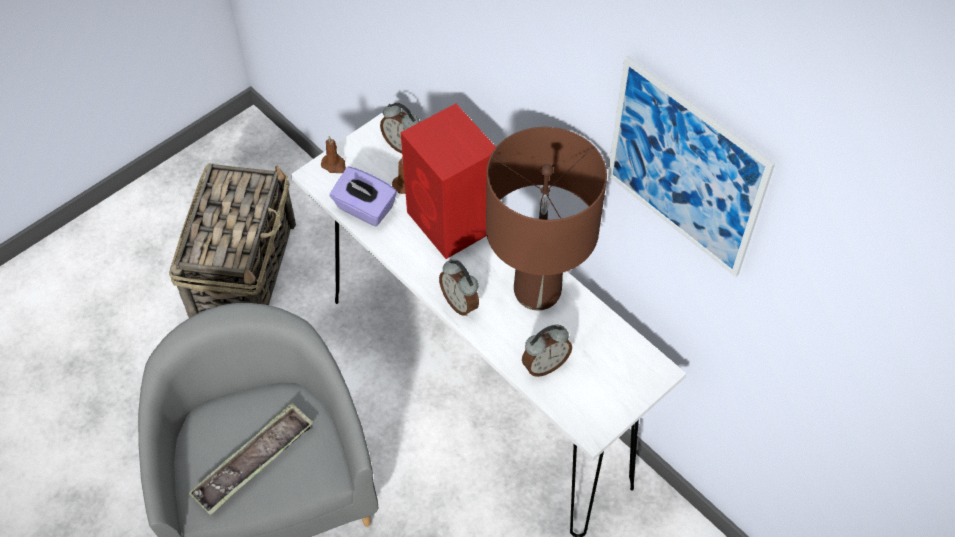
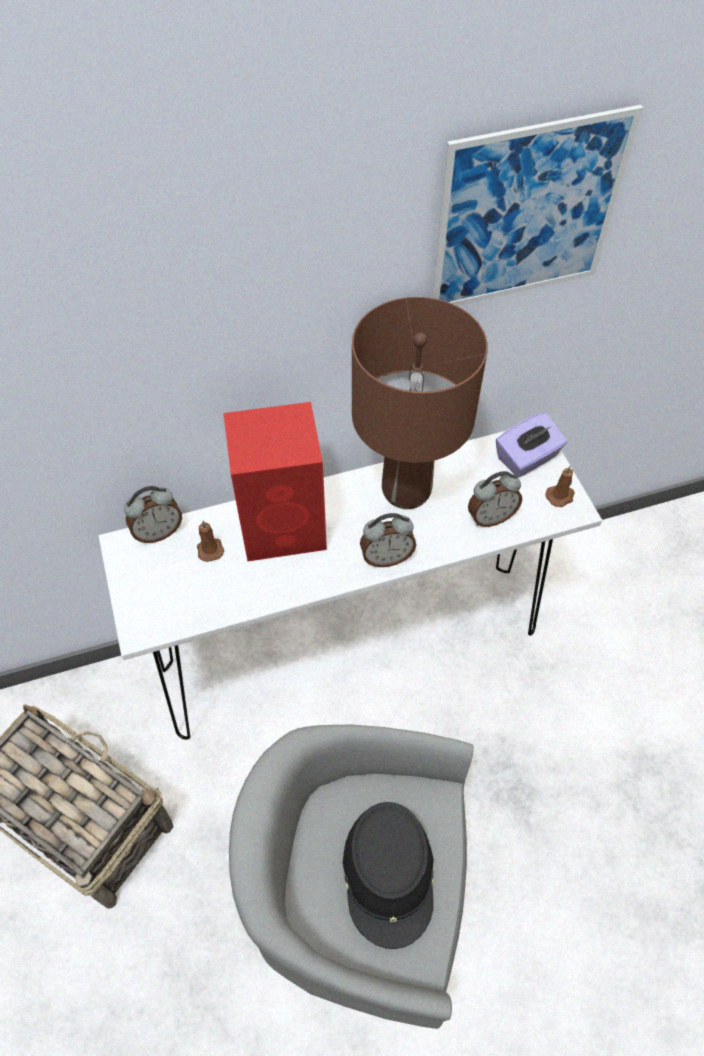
camera: 65 degrees left, 0 degrees up
(254, 462) = (389, 874): tray -> black hat
(334, 165) = (139, 606): brown candle -> brown candle (560, 496)
(364, 209) = (218, 598): purple tissue box -> purple tissue box (527, 458)
(544, 365) = (490, 517): alarm clock -> alarm clock turned 75 degrees clockwise

